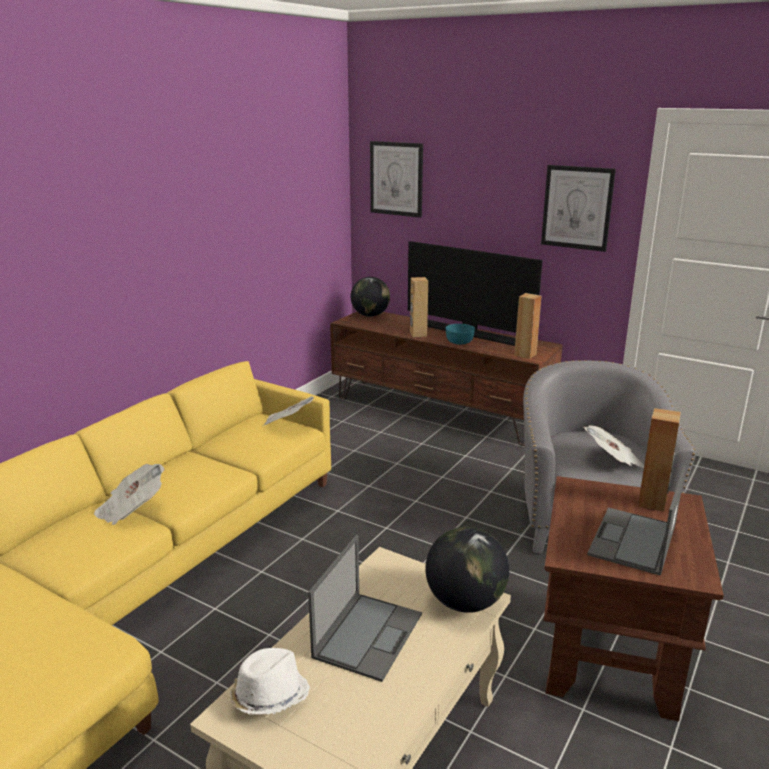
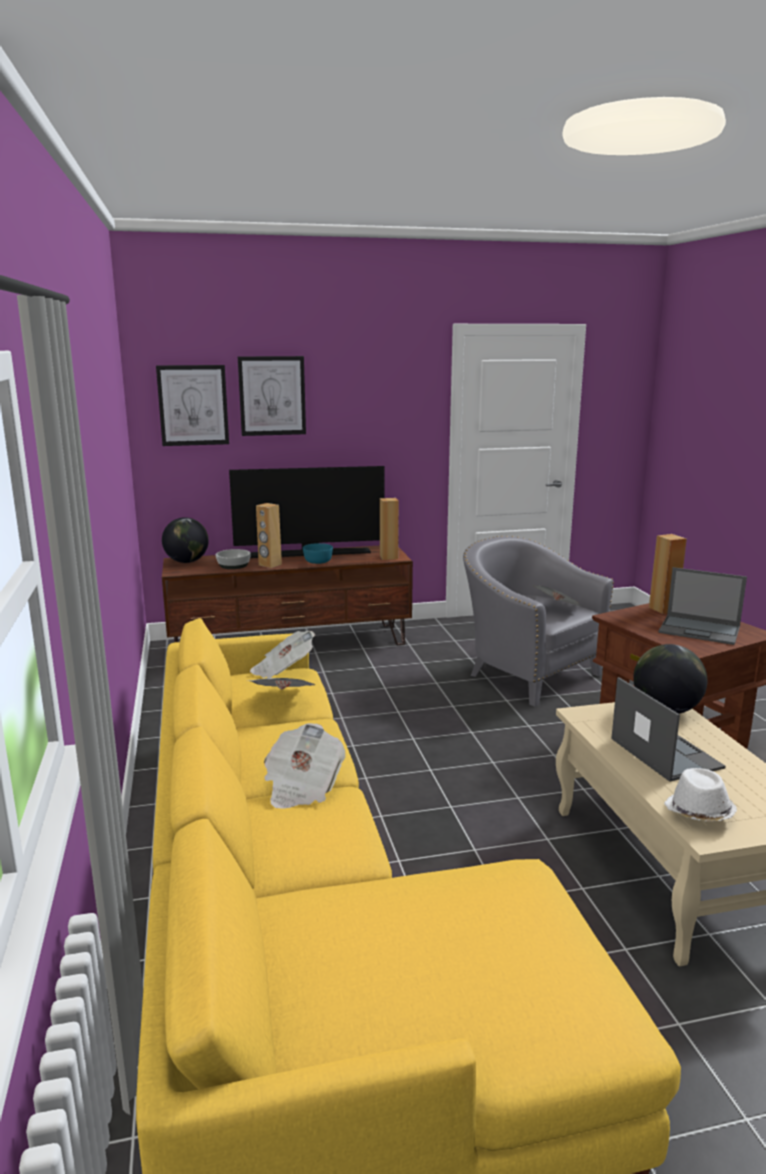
camera: 45 degrees left, 5 degrees down
(243, 445) = (283, 700): none -> newspaper
(393, 327) = (233, 565): none -> bowl
(577, 207) = (394, 415): picture -> picture (272, 396)
(632, 541) = (700, 630): laptop -> laptop turned 45 degrees counterclockwise

